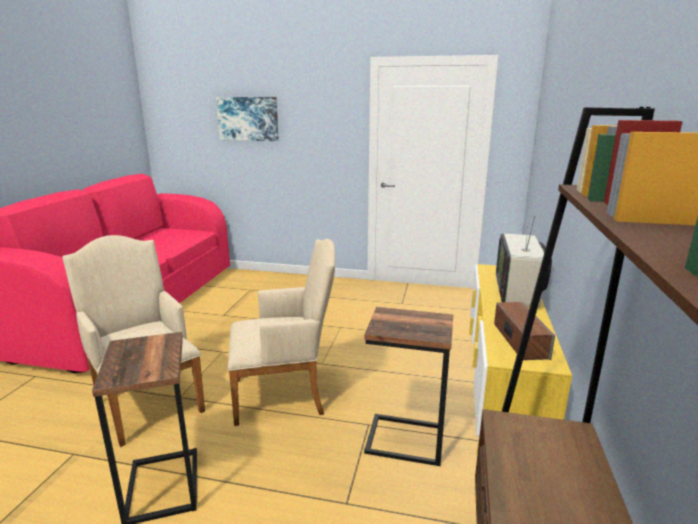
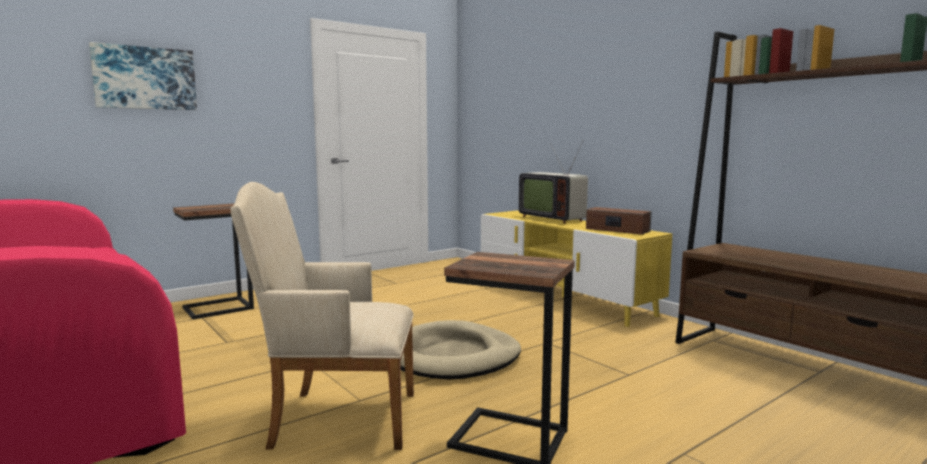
camera: 50 degrees left, 10 degrees down
(285, 395) = (452, 356): beige armchair -> beige dog bed
(405, 440) = (584, 338): side table -> side table (219, 308)

